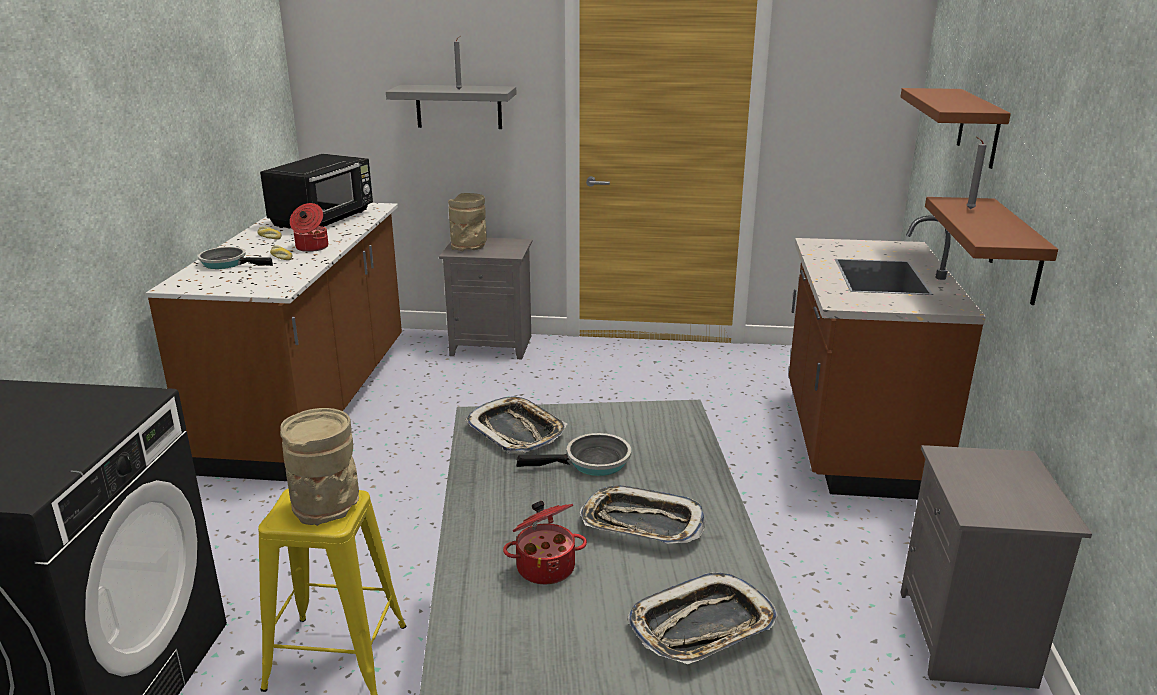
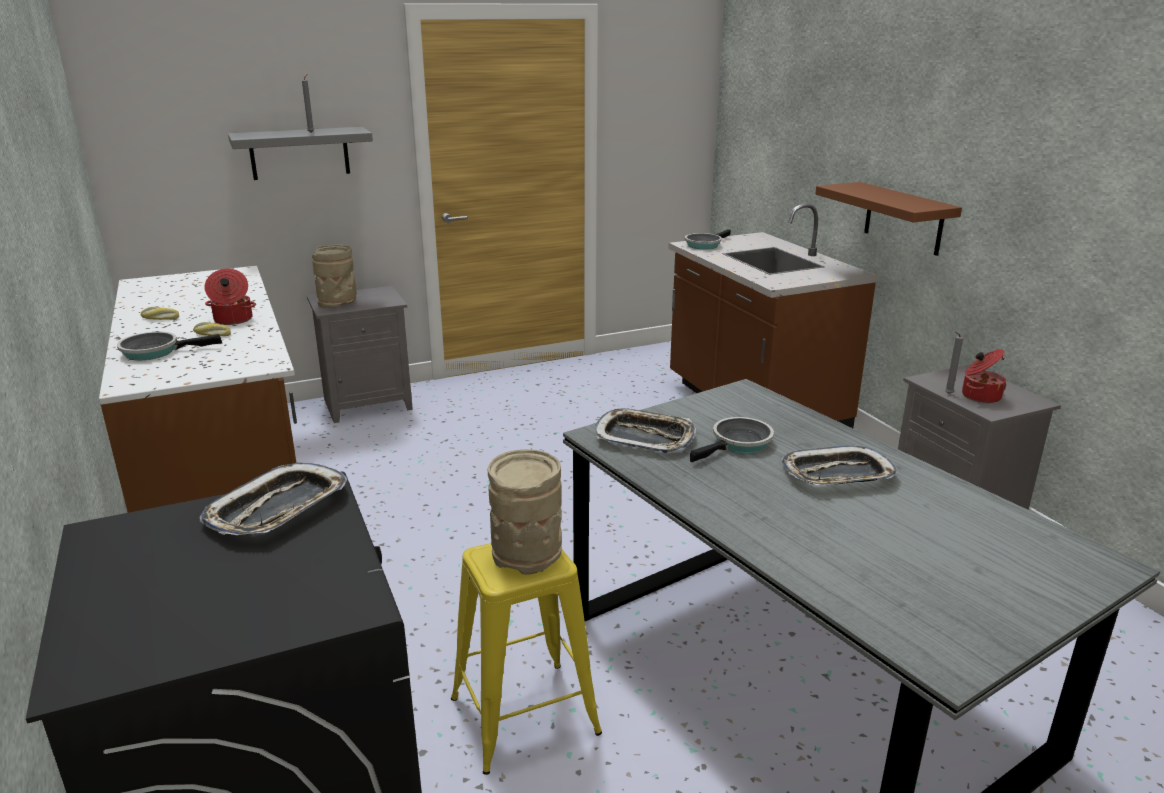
camera: 30 degrees left, 0 degrees up
(324, 219) = (198, 292): black microwave -> none
(545, 566) = (818, 525): cooking pot -> cooking pot (979, 396)
(702, 627) = (974, 527): tray -> tray (278, 509)
(830, 246) = (704, 244): none -> frying pan
(968, 209) = (860, 190): grey candle -> grey candle (947, 394)
(979, 128) = (821, 128): brown shelf -> none

